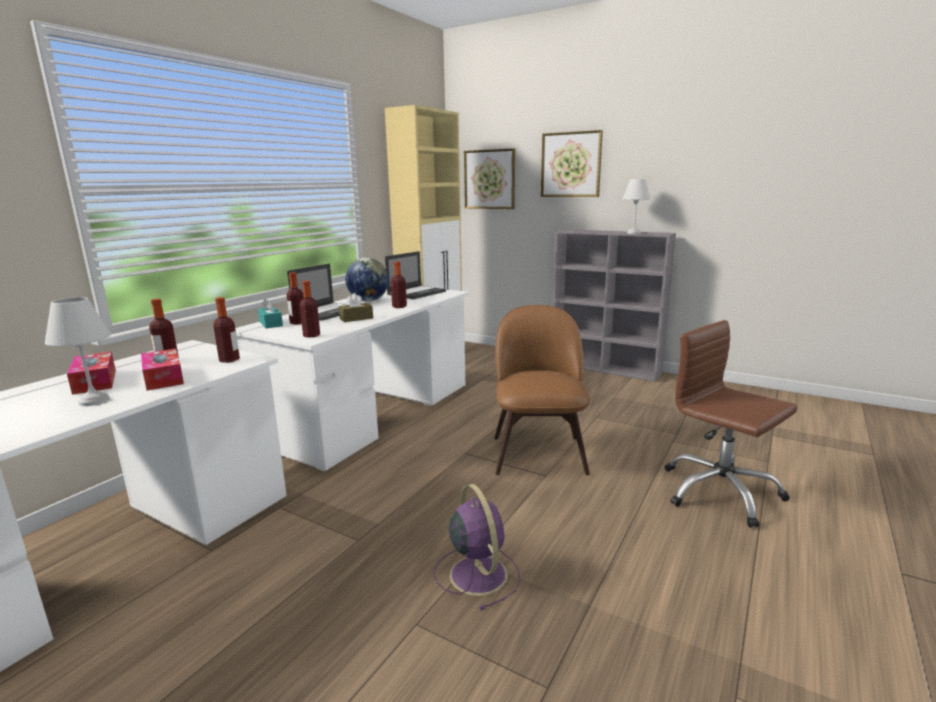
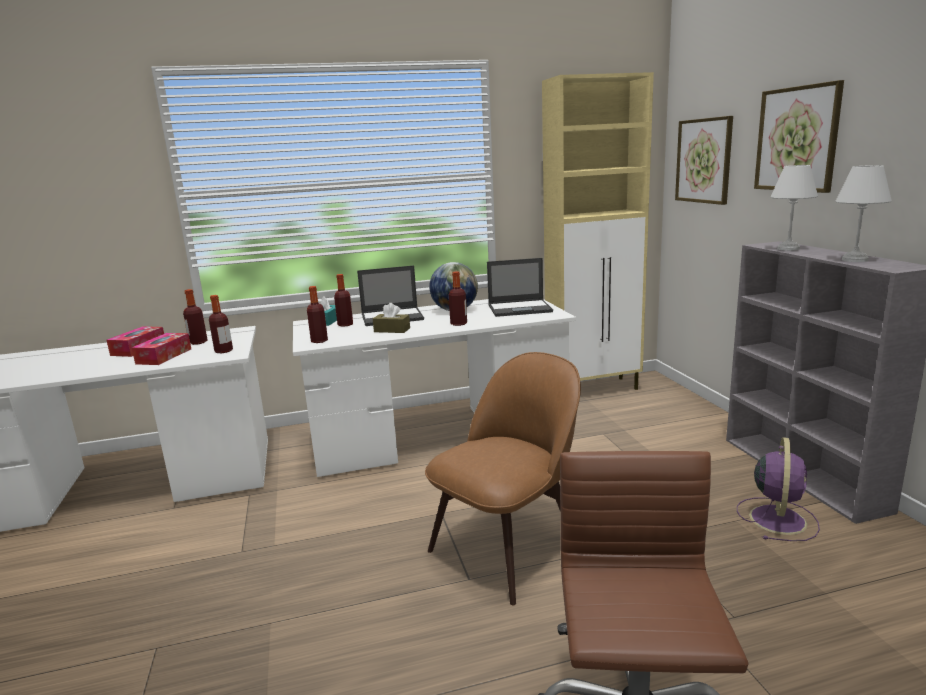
camera: 45 degrees right, 0 degrees up
(92, 401) = (103, 364): white table lamp -> white table lamp (787, 248)
(477, 573) = (252, 637): purple fan -> purple fan (777, 518)

